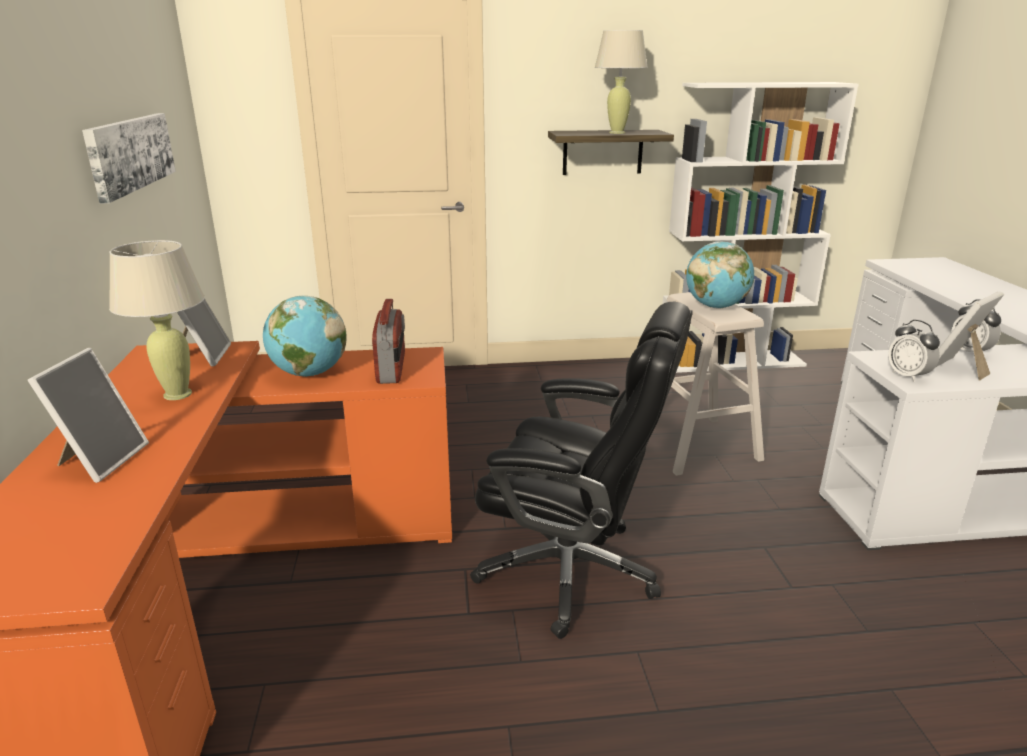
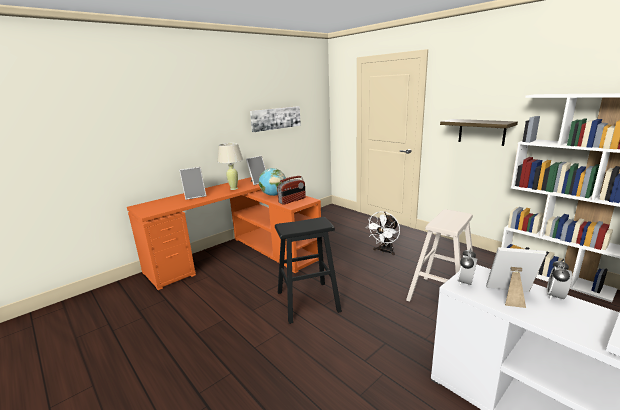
camera: 55 degrees right, 5 degrees down
(516, 421) = (384, 251): none -> white fan
(572, 571) = (307, 301): black office chair -> black stool
(617, 133) = (479, 121): beige table lamp -> none
(716, 306) = (450, 220): globe -> none

